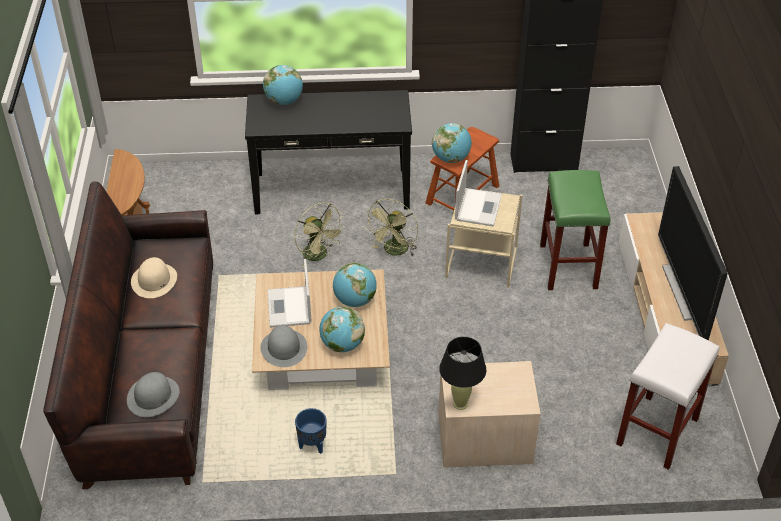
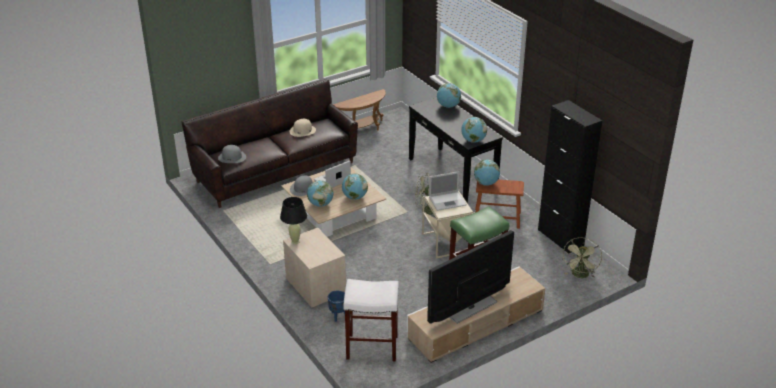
camera: 60 degrees right, 10 degrees down
(312, 445) = (268, 233): blue planter -> blue planter (337, 316)
(319, 255) = (398, 189): green fan -> green fan (580, 275)
(394, 117) = (473, 141): none -> globe

